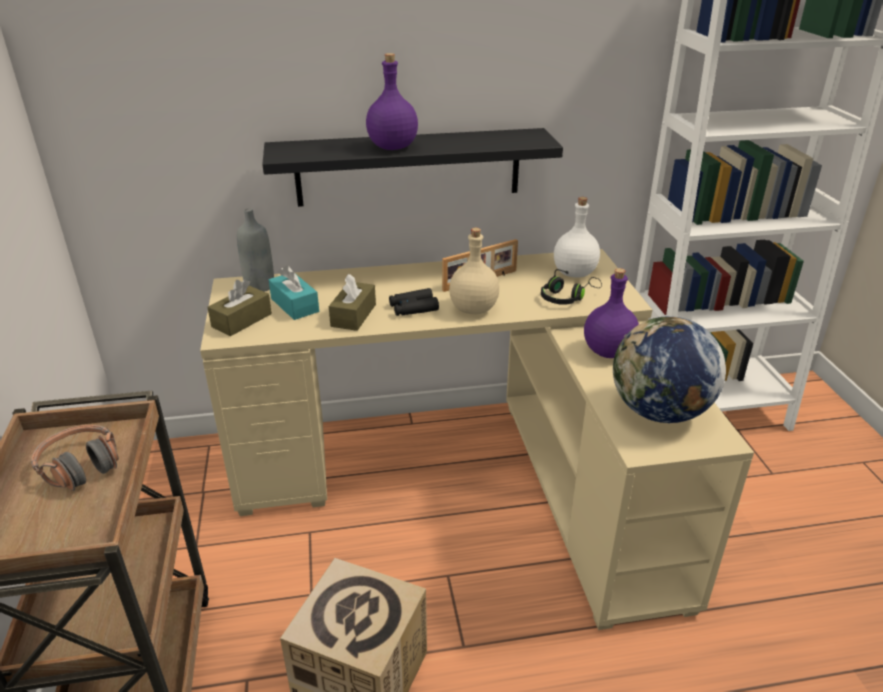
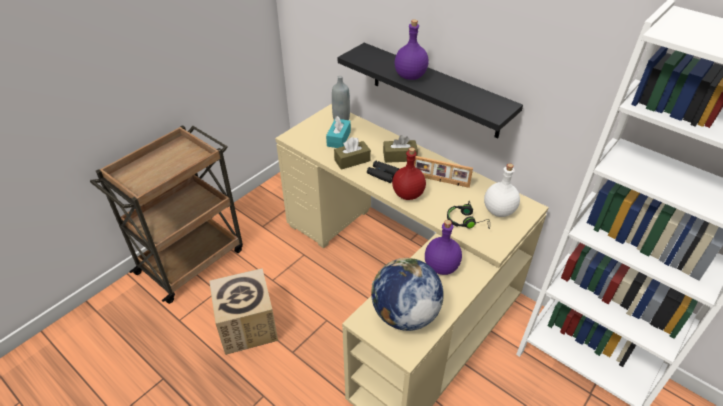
camera: 50 degrees right, 10 degrees up
(81, 466) = (175, 162): headphones -> none
(242, 320) = (308, 133): brown tissue box -> brown tissue box (399, 156)
(474, 308) = (408, 194): beige bottle -> red bottle

